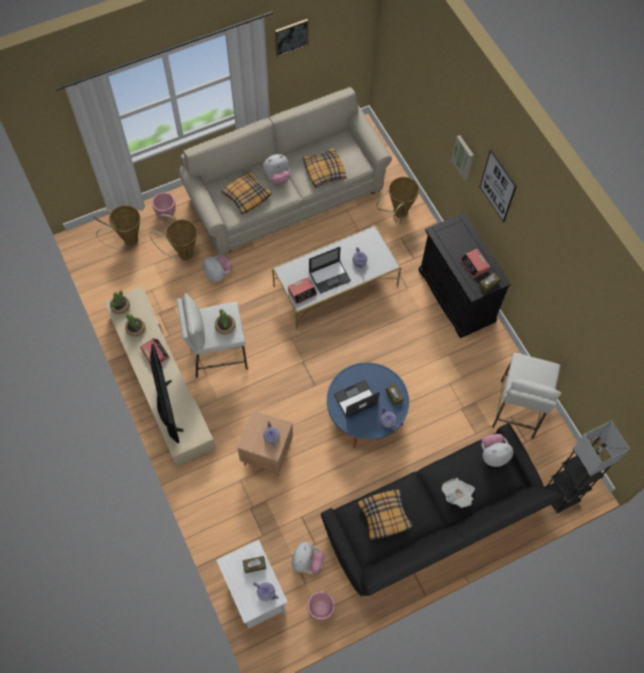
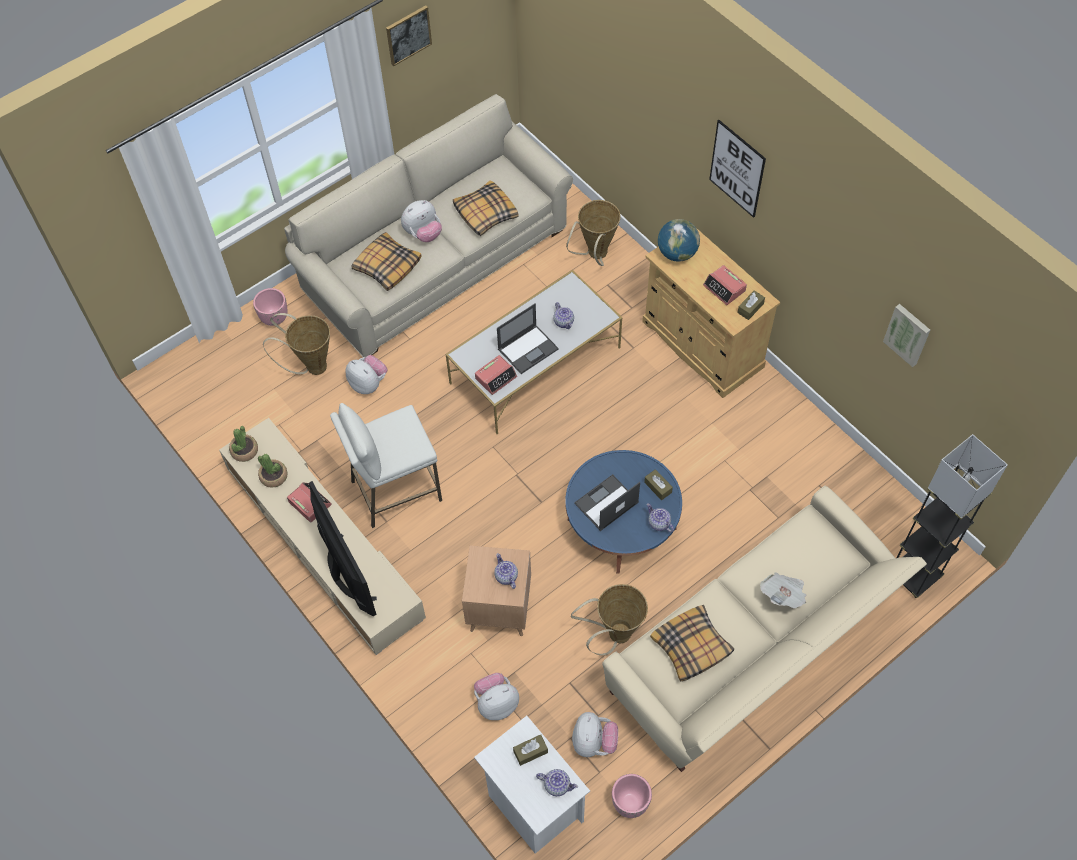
camera: 10 degrees left, 5 degrees down
(127, 241) = (229, 366): basket -> basket (614, 636)
(225, 326) = (404, 440): potted plant -> none
(432, 525) = (752, 652): black sofa -> beige sofa
(447, 232) = (677, 253): none -> globe
(456, 296) = (702, 344): black cabinet -> beige cabinet
(463, 157) = (678, 145): picture -> picture (908, 334)
(493, 454) = (816, 532): plush toy -> plush toy (496, 703)
(517, 409) = (825, 474): white stool -> none

